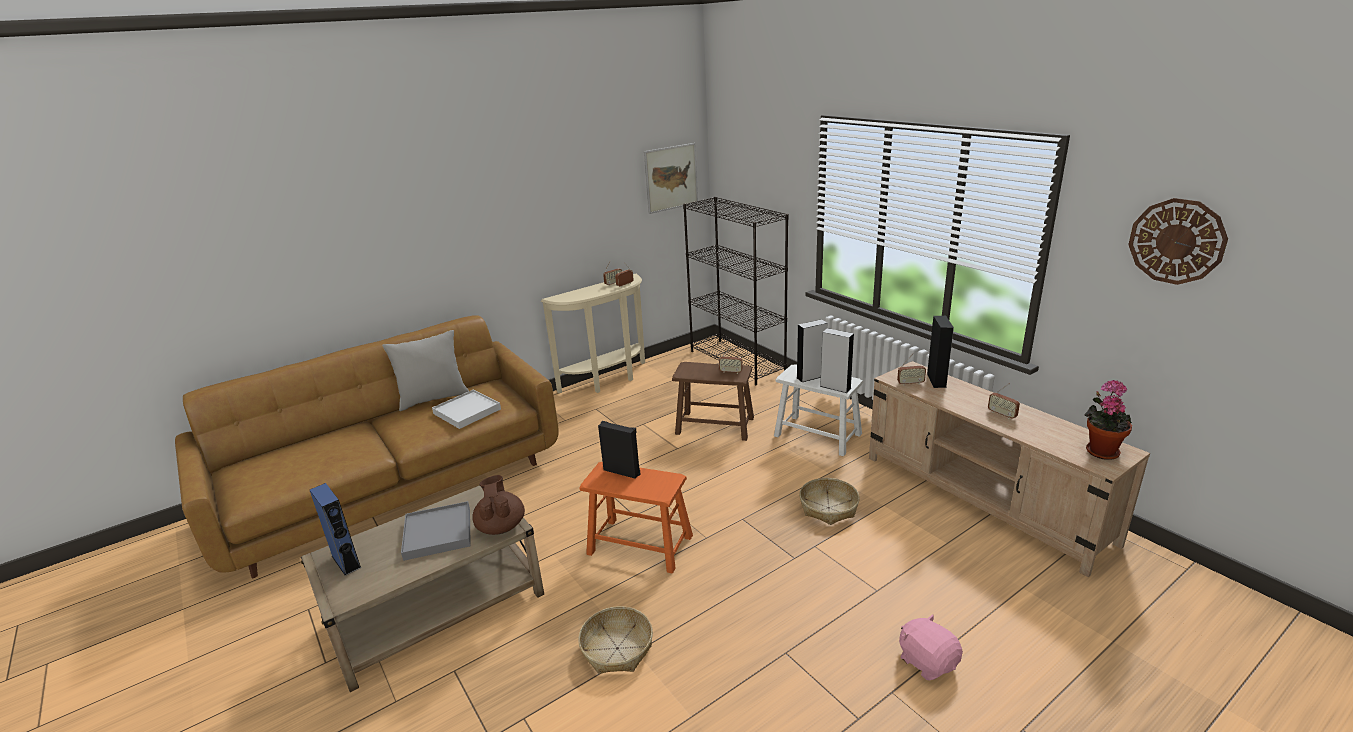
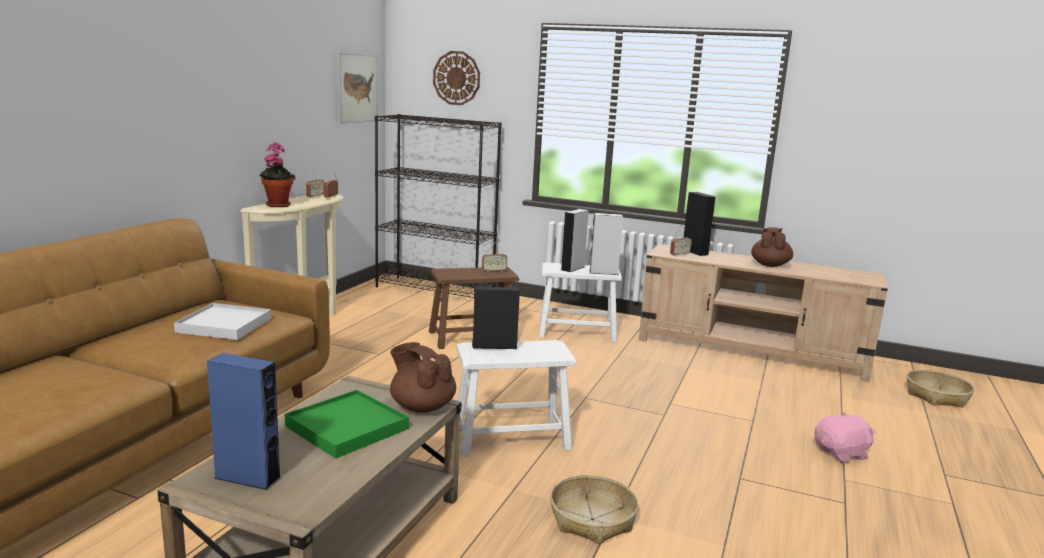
camera: 35 degrees left, 10 degrees down
(433, 398) = (151, 321): grey pillow -> none
(438, 533) = (347, 427): grey tray -> green tray
(640, 544) = (511, 436): orange stool -> white stool
(828, 507) = (648, 376): basket -> basket (936, 396)
(927, 661) = (841, 454): pink plush toy -> pink plush toy turned 135 degrees clockwise
(1002, 414) = (770, 265): radio -> brown teapot
(1100, 450) = (857, 275): potted plant -> potted plant (277, 205)
(1176, 241) = (881, 106): wall clock -> wall clock (456, 78)

